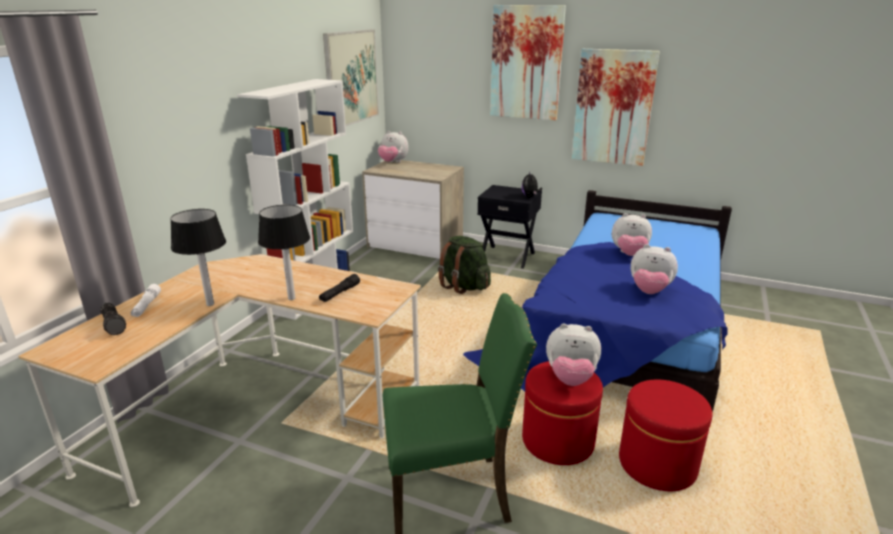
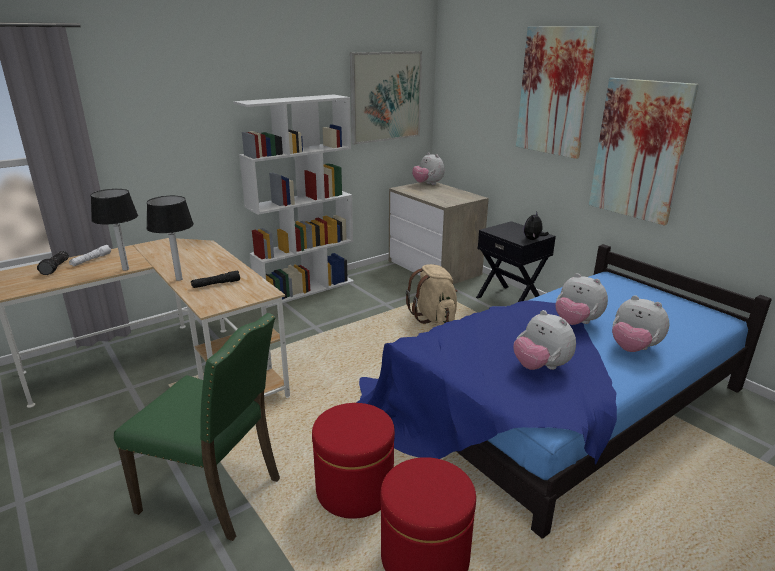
camera: 30 degrees right, 0 degrees up
(464, 286) = (434, 317): green backpack -> beige backpack
(570, 378) = (361, 426): plush toy -> plush toy (633, 348)

